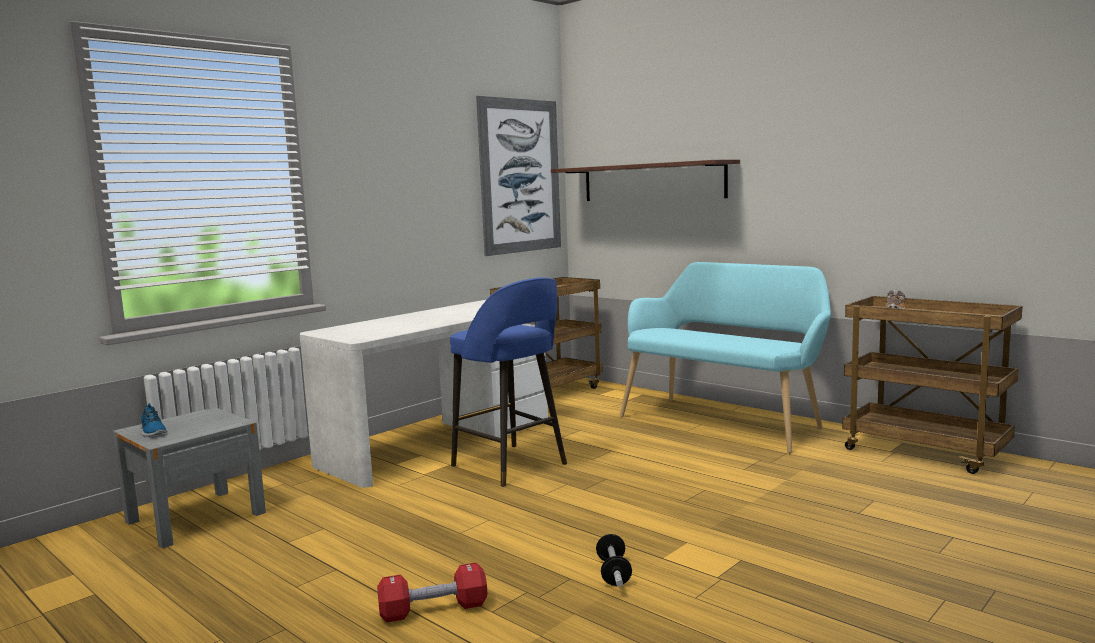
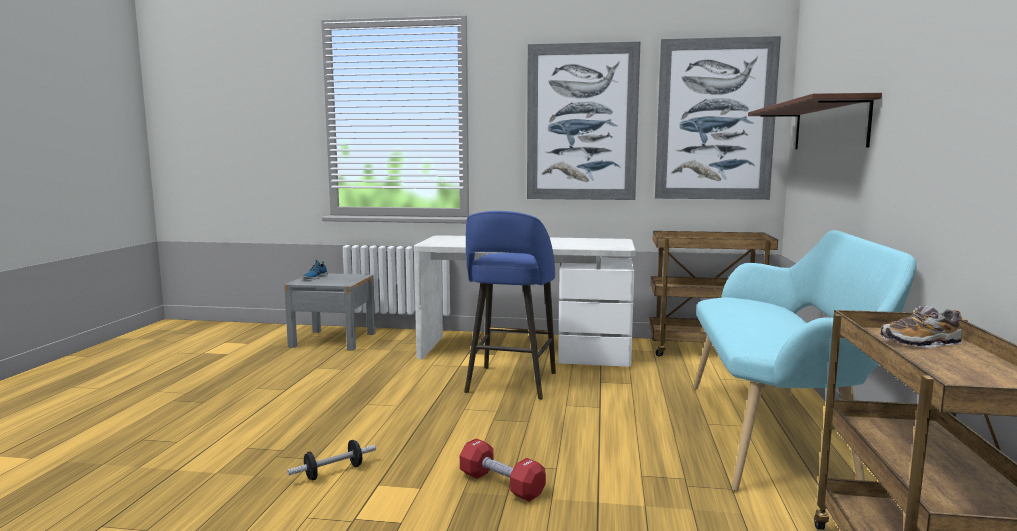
camera: 55 degrees right, 0 degrees up
(419, 180) = (582, 122): none -> picture
(433, 610) = (241, 430): red dumbbell -> red dumbbell (501, 484)

